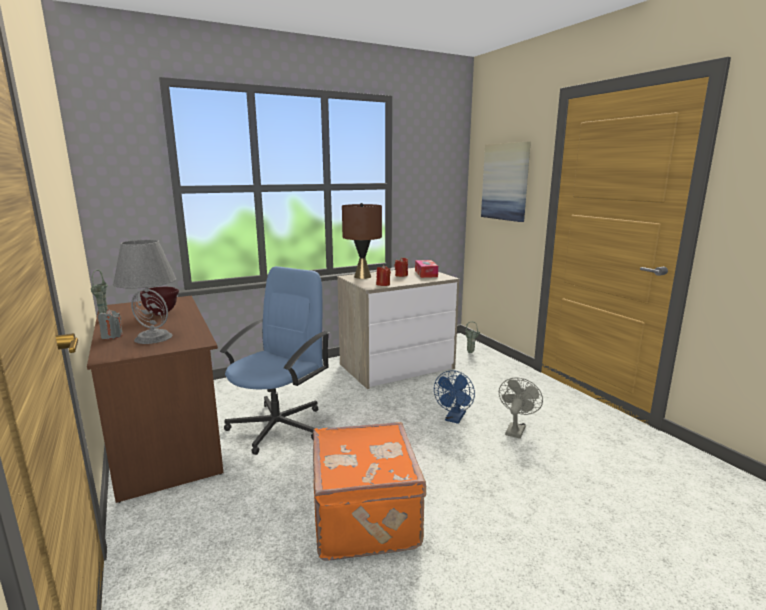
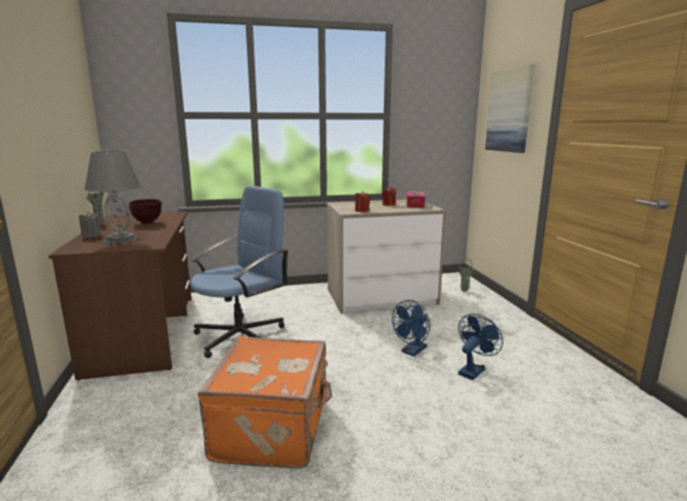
camera: 15 degrees right, 0 degrees up
(362, 276) = (349, 204): brown table lamp -> none
(516, 429) = (473, 370): grey fan -> blue fan

